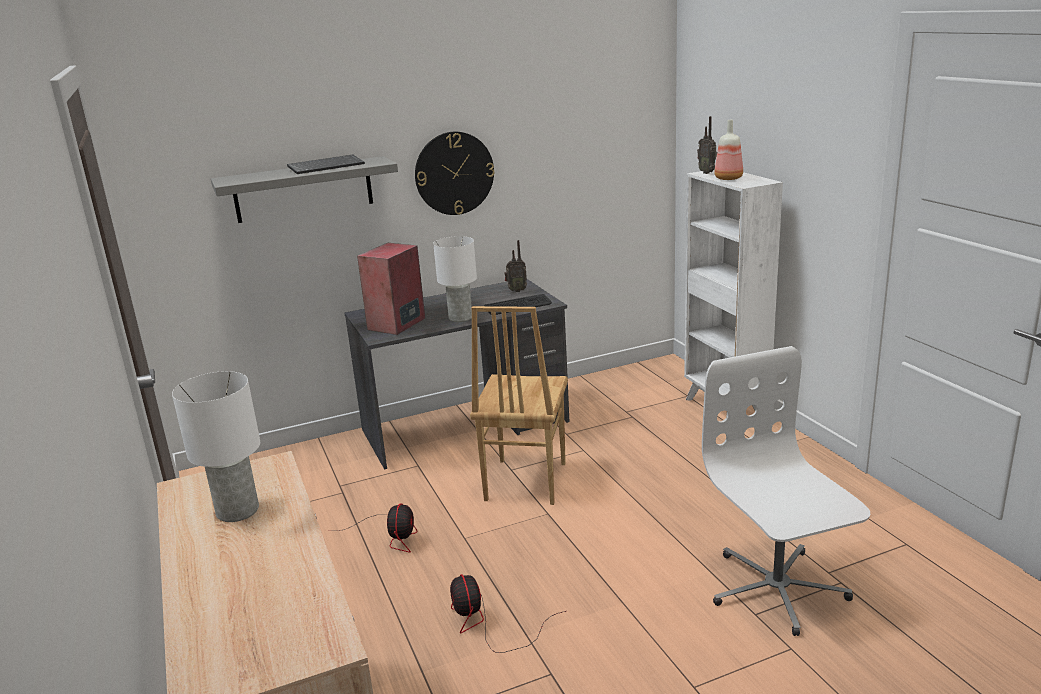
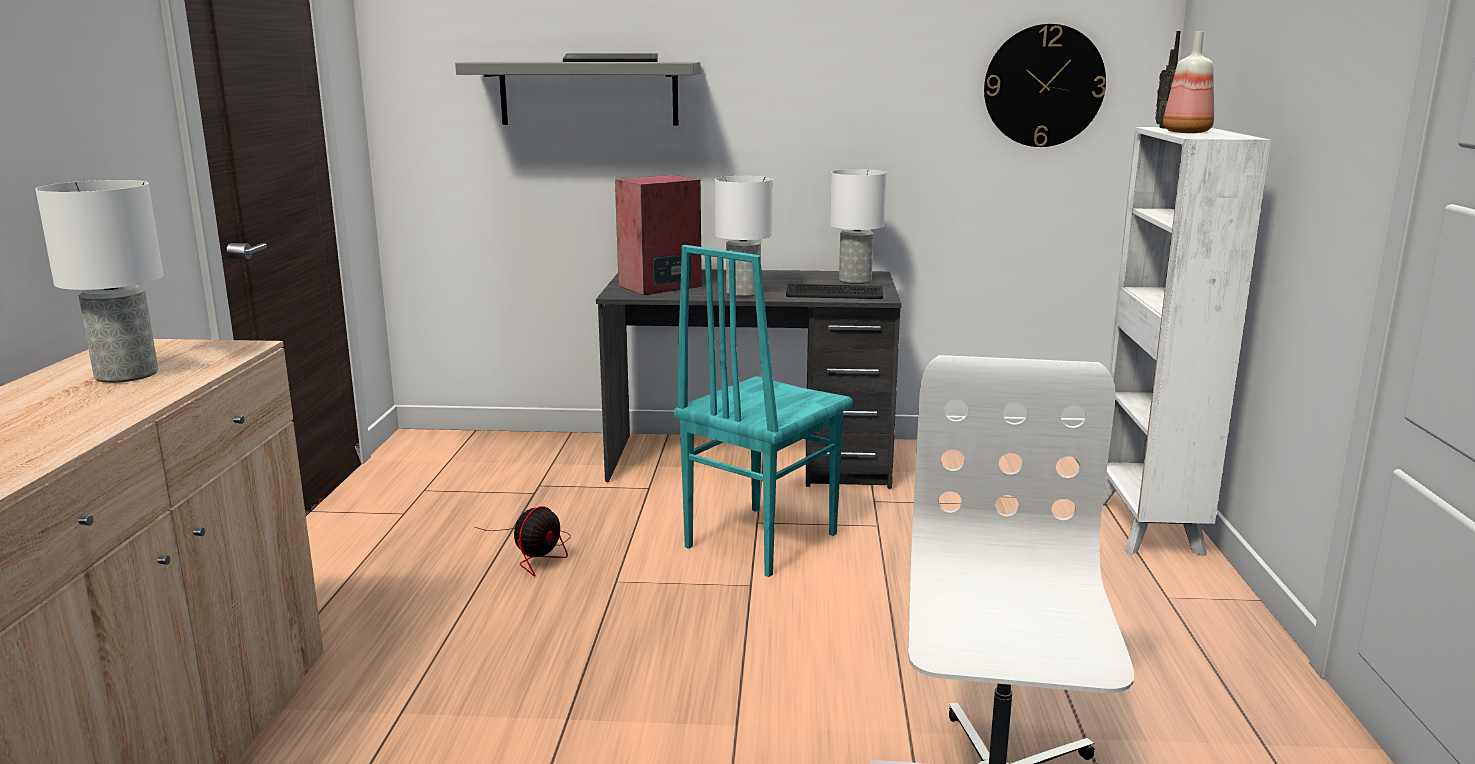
camera: 25 degrees right, 5 degrees down
(454, 173) = (798, 100): wall clock -> wall clock (1044, 86)
(487, 624) = (533, 688): fan -> none
(516, 291) = (856, 280): radio -> white table lamp
(524, 482) = (758, 540): brown chair -> turquoise chair

